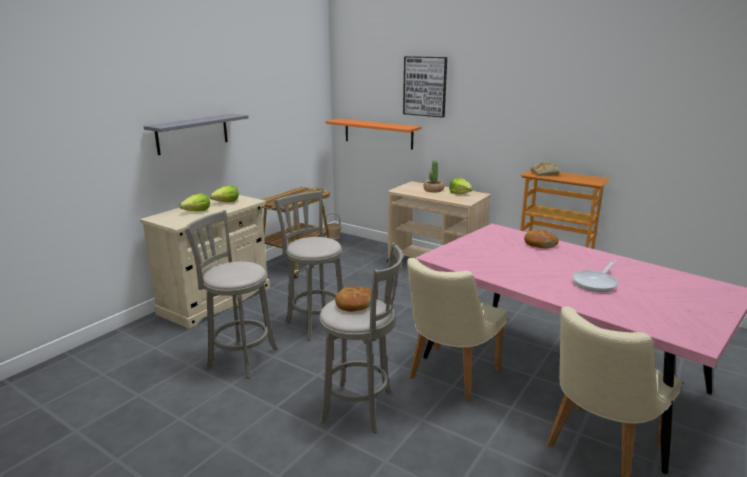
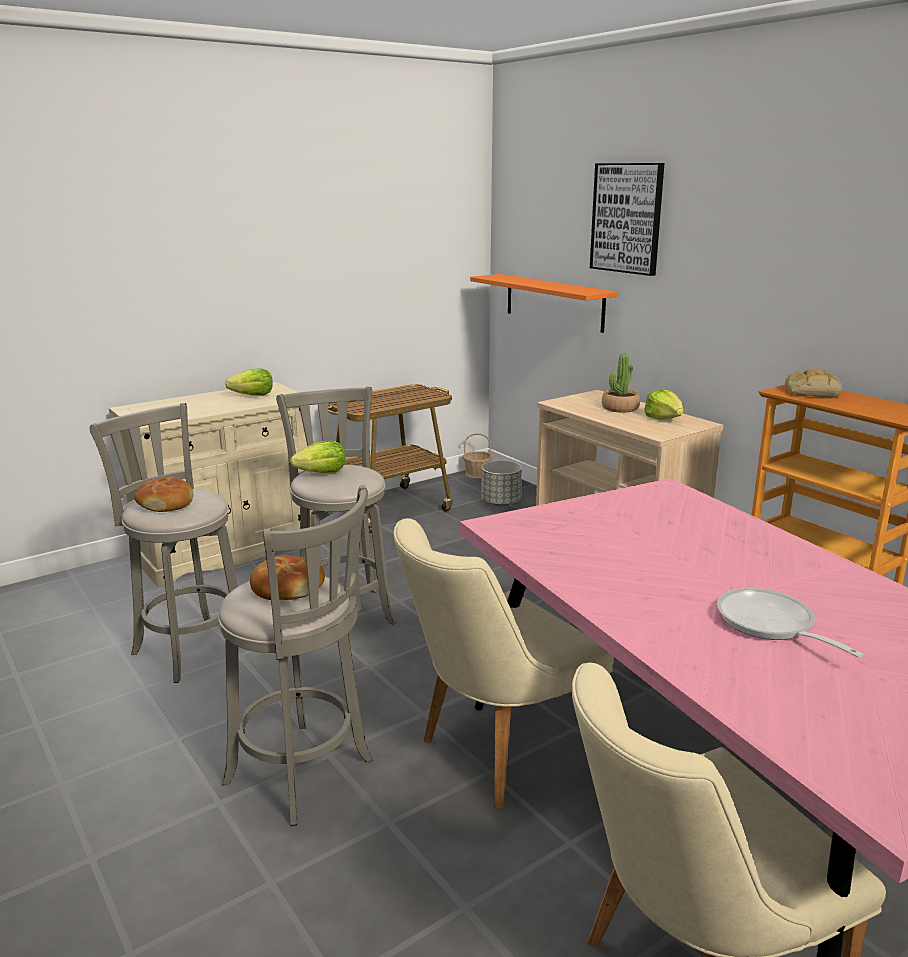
camera: 20 degrees right, 0 degrees up
(192, 133) = (212, 282): grey shelf -> none
(197, 211) = (196, 405): lettuce -> lettuce (322, 473)
(358, 251) = (501, 502): none -> grey planter
(540, 244) = (727, 529): bread -> bread (166, 503)
(596, 283) = (770, 625): frying pan -> frying pan turned 90 degrees clockwise

